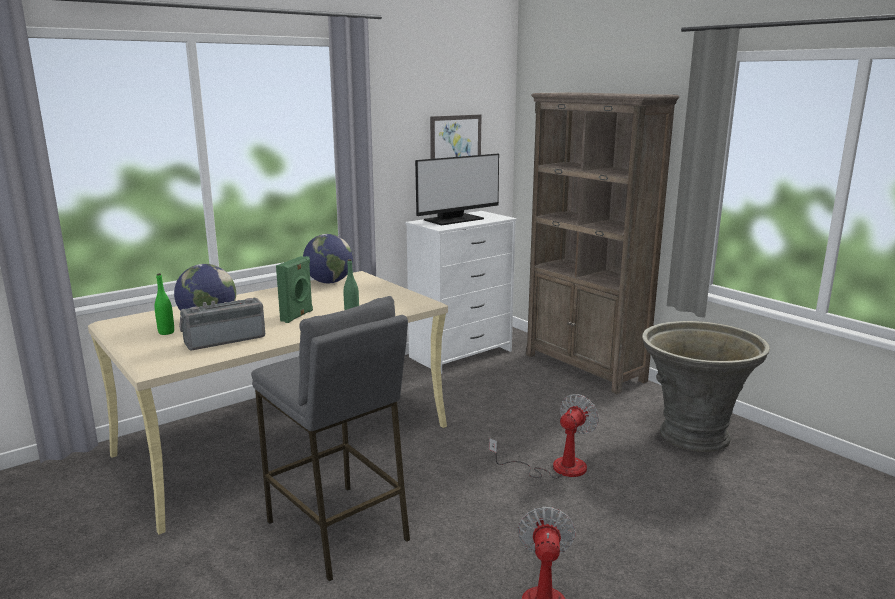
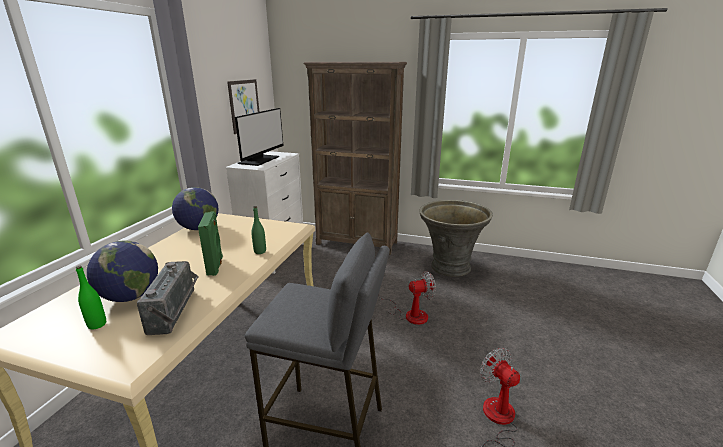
camera: 35 degrees left, 5 degrees up
(224, 339) = (176, 311): radio -> radio turned 150 degrees clockwise
(556, 468) = (409, 314): fan -> fan turned 75 degrees clockwise

